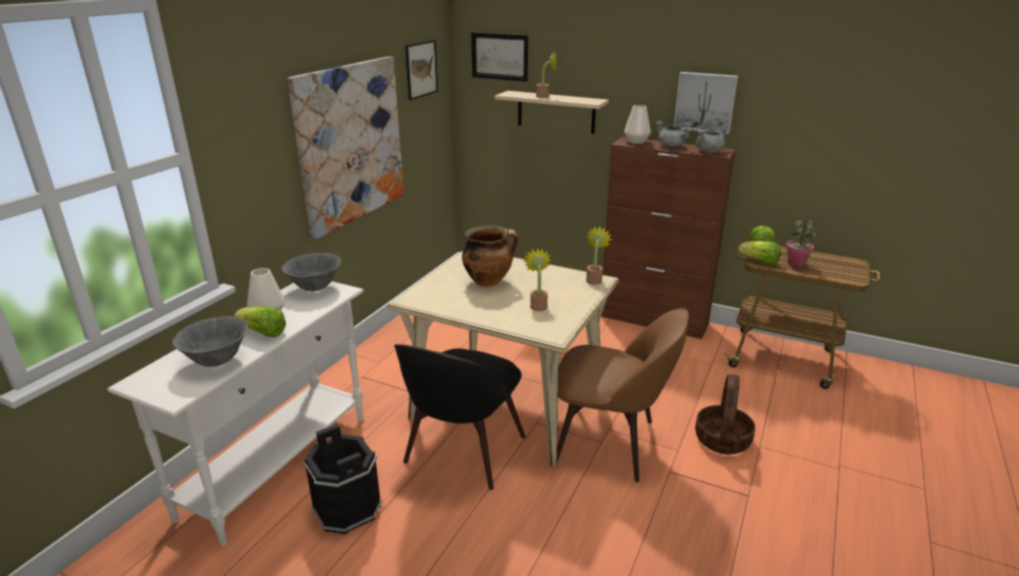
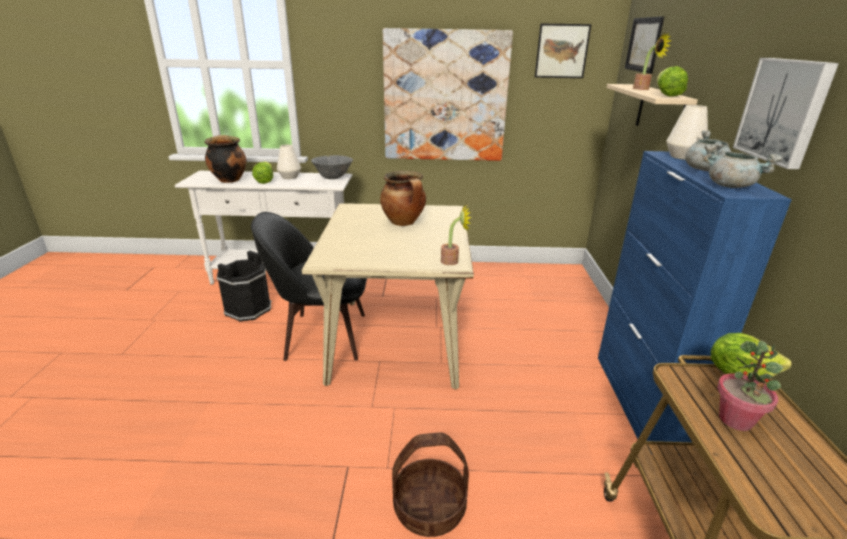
camera: 65 degrees right, 0 degrees up
(217, 361) = (229, 180): grey bowl -> cooking pot
(538, 305) = (374, 246): potted plant -> none
(610, 442) = (374, 412): brown chair -> none
(654, 320) = (640, 401): brown cabinet -> blue cabinet
(760, 262) = (680, 377): lettuce -> lettuce (666, 95)

